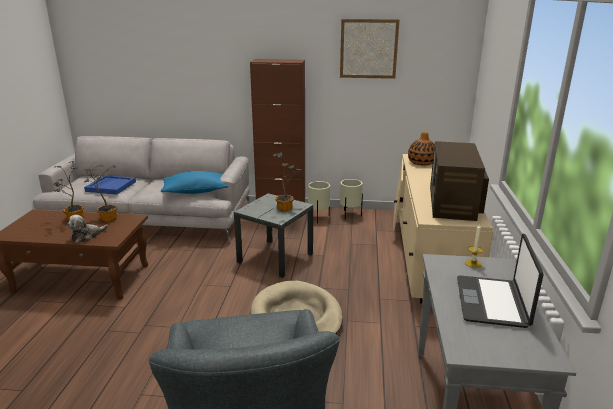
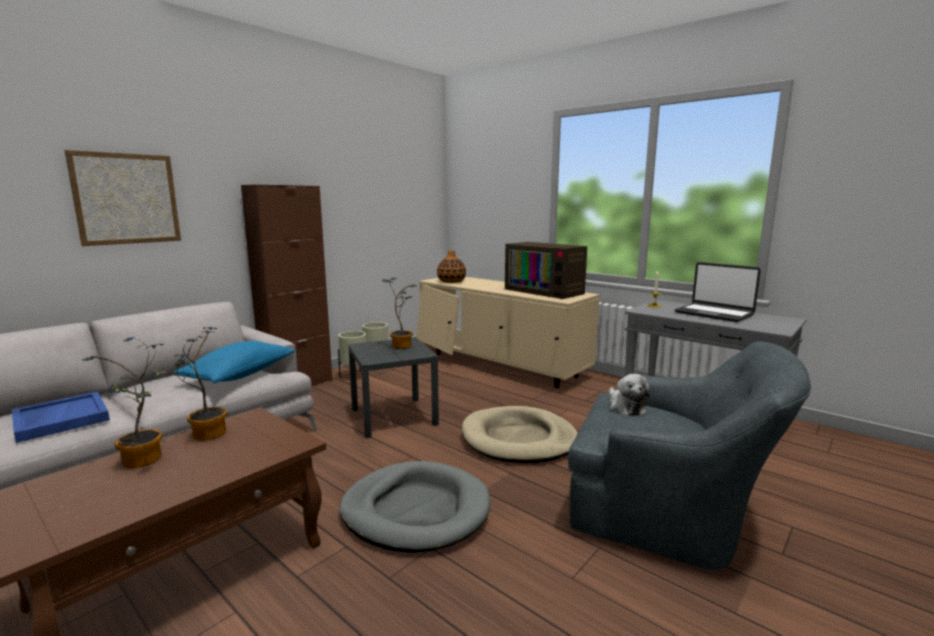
camera: 55 degrees left, 10 degrees down
(87, 236) = (241, 459): plush toy -> plush toy (625, 407)
(171, 313) = (416, 510): none -> grey dog bed
(368, 48) = (364, 174): picture -> picture (126, 197)

